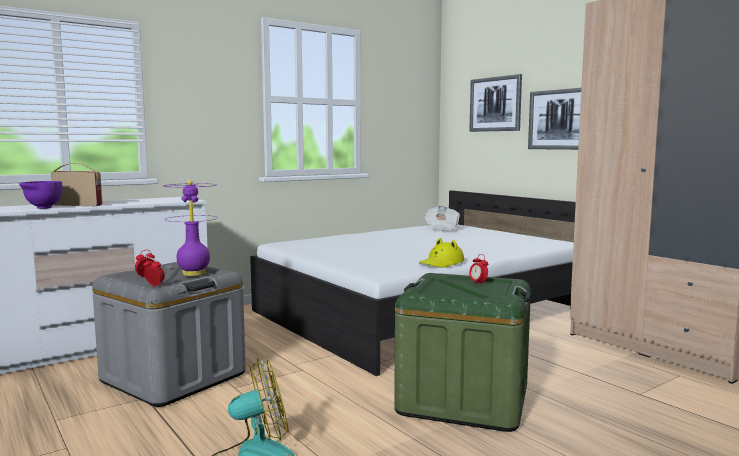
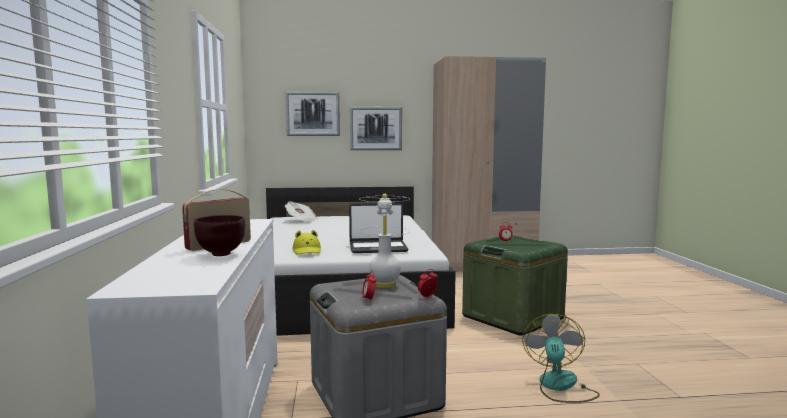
camera: 60 degrees left, 0 degrees up
(42, 208) = (222, 255): purple bowl -> brown bowl
(193, 273) = (384, 284): purple table lamp -> white table lamp
(367, 259) = (378, 248): none -> laptop
(441, 263) = (418, 239): yellow hat -> yellow hat (307, 251)

